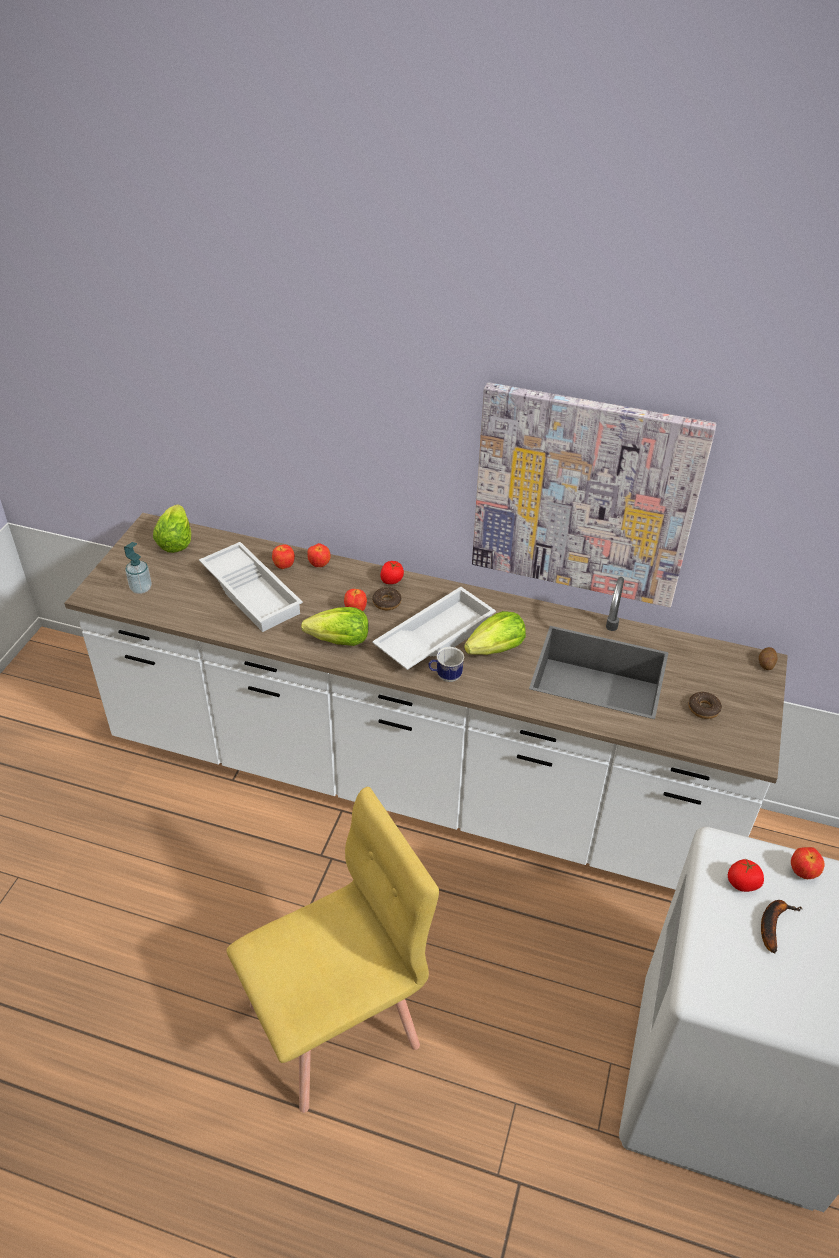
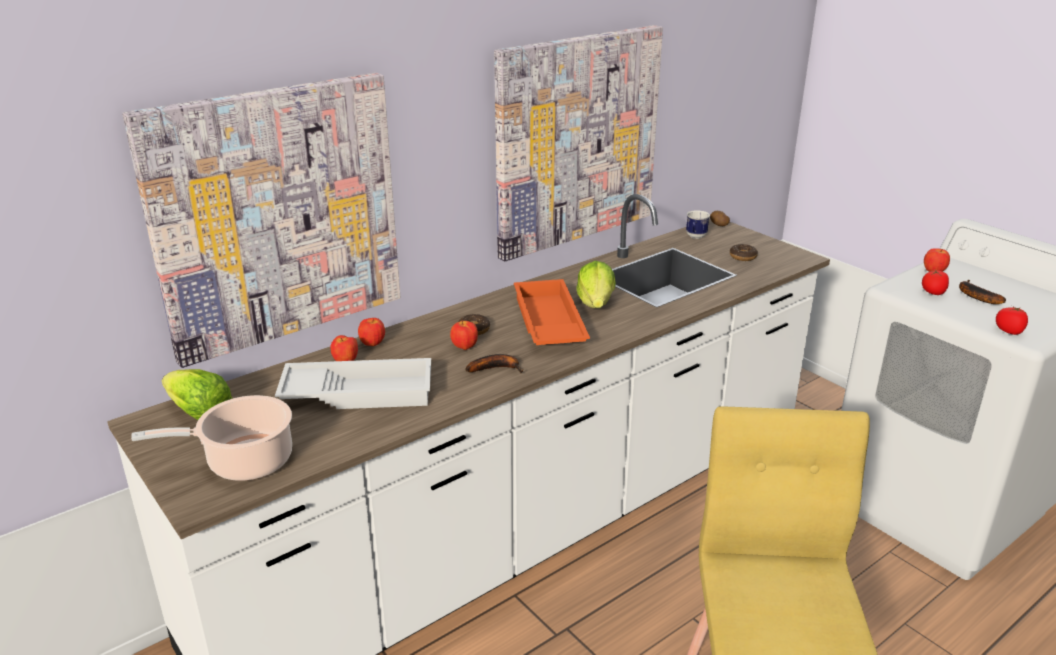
camera: 55 degrees left, 15 degrees down
(141, 588) = (244, 462): soap dispenser -> cooking pot
(269, 437) = (277, 215): none -> picture
(340, 641) = (496, 368): lettuce -> banana
(391, 580) = (447, 318): tomato -> tomato (1009, 331)
(434, 636) = (547, 323): white tray -> orange tray
(445, 676) = (603, 335): mug -> mug (695, 237)

